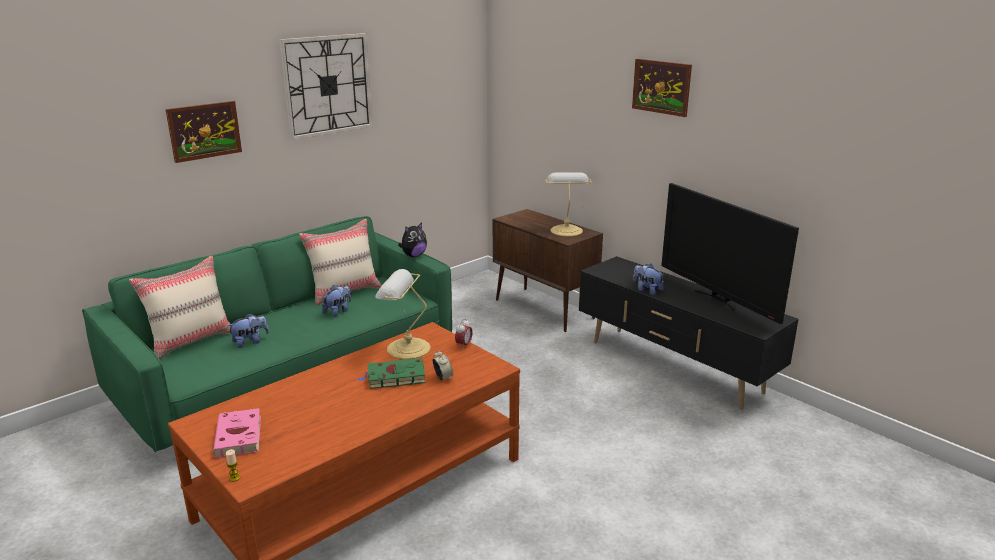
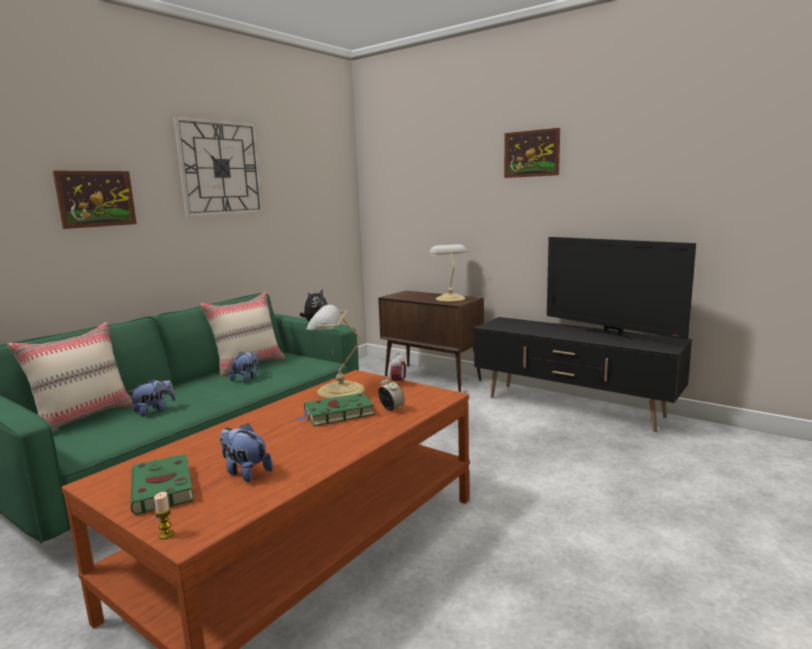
camera: 10 degrees left, 10 degrees down
(239, 438) = (163, 490): pink book -> green book
(647, 290) = (544, 333): plush toy -> plush toy (245, 472)

